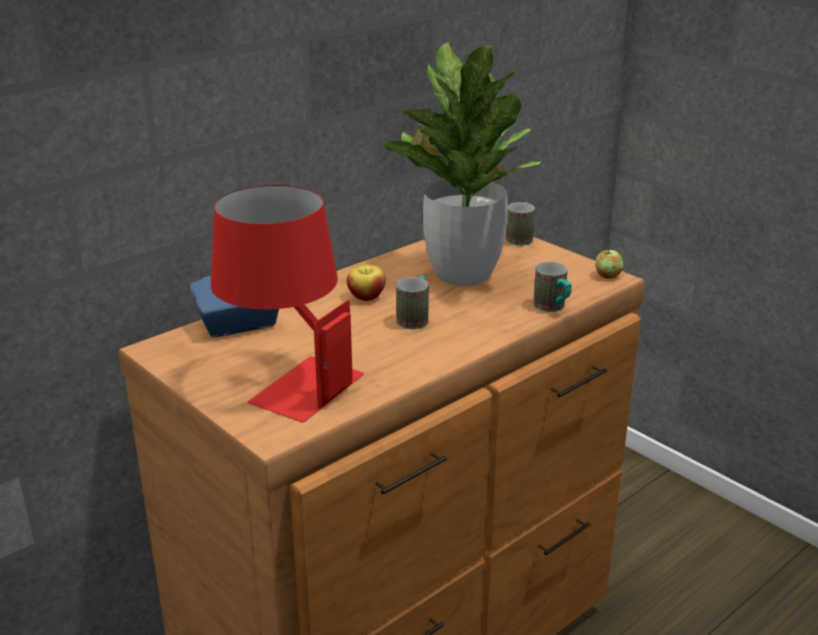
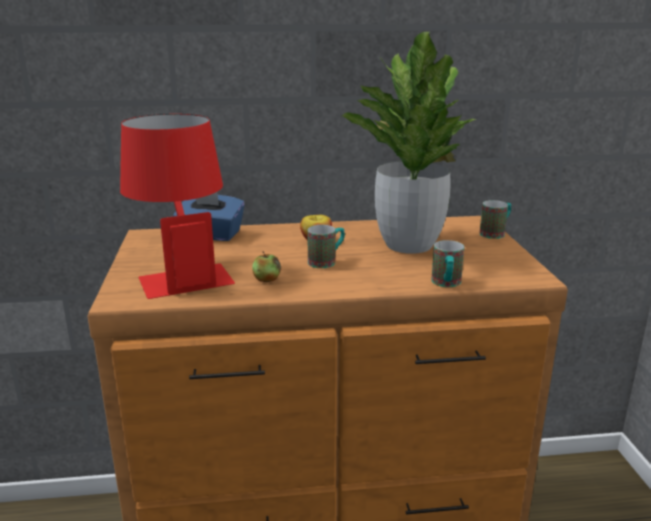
camera: 35 degrees right, 5 degrees down
(608, 275) = (534, 275): apple -> apple (267, 279)

